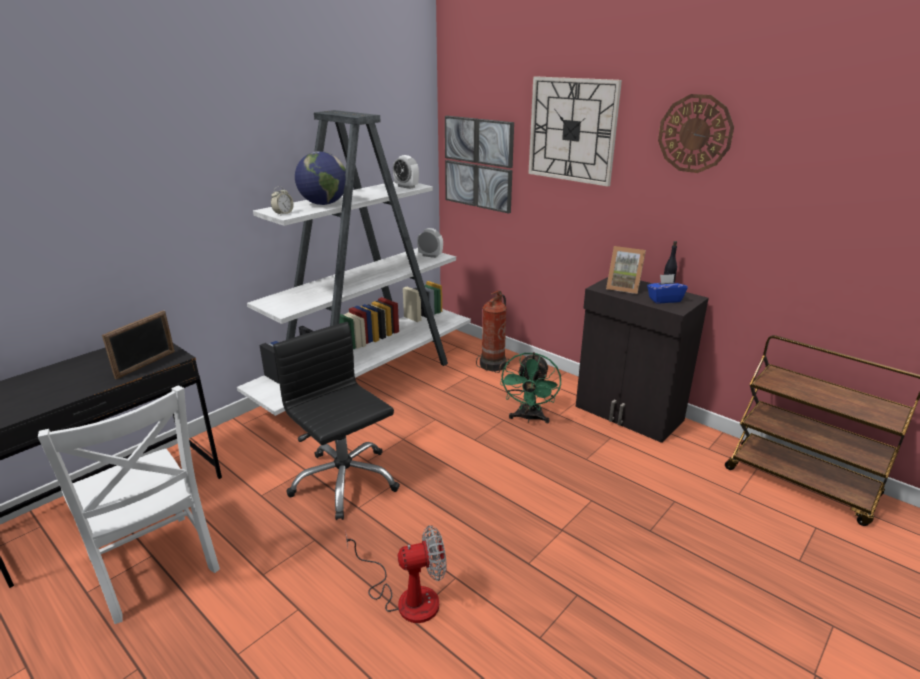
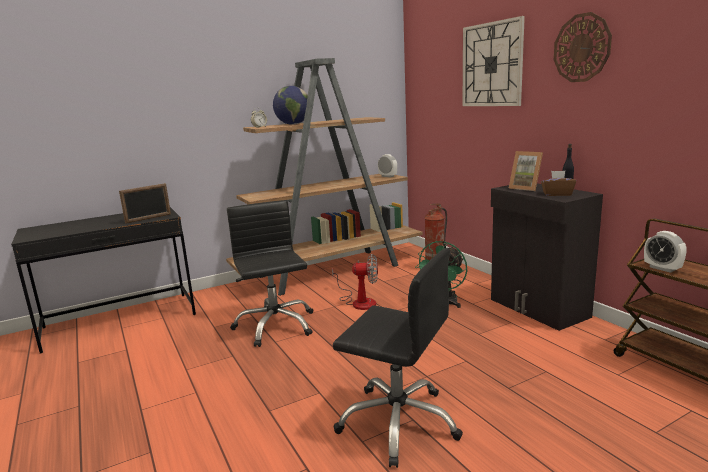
camera: 20 degrees right, 10 degrees down
(154, 568) = (123, 356): white chair -> none
(369, 380) = (331, 271): white bookcase -> brown bookcase
(406, 187) = (364, 118): alarm clock -> alarm clock (662, 268)
(406, 597) = (274, 398): fan -> fan (359, 302)
(478, 163) = (430, 105): picture -> none
(564, 601) = (398, 422): none -> black office chair
(664, 300) = (557, 194): blue tissue box -> brown tissue box

